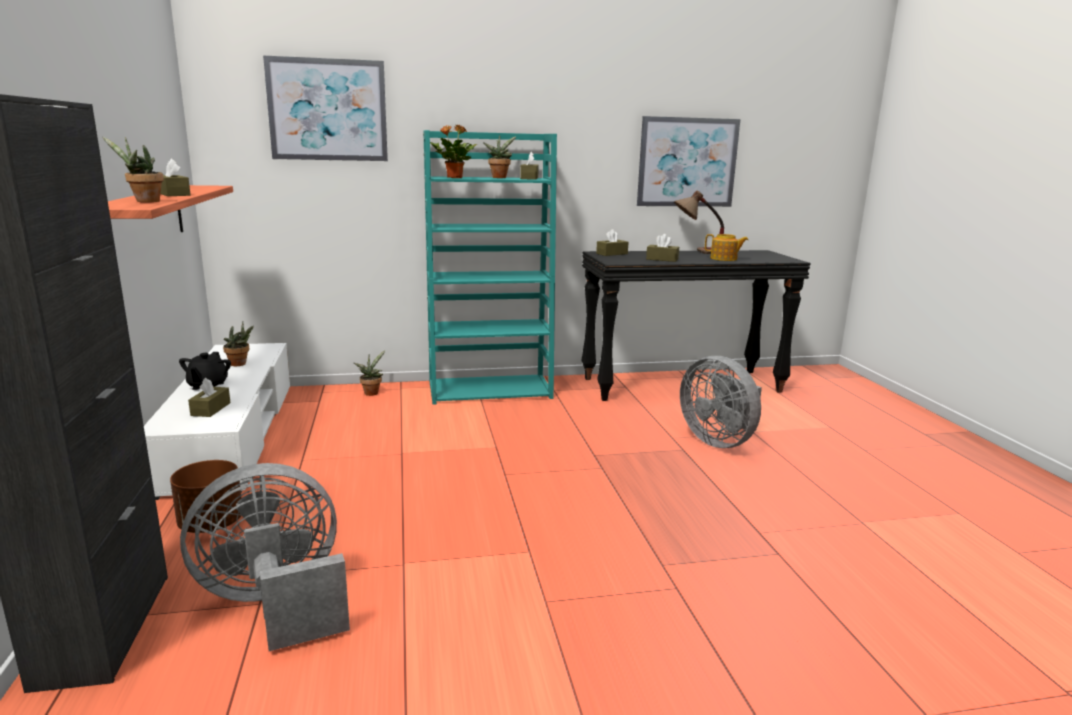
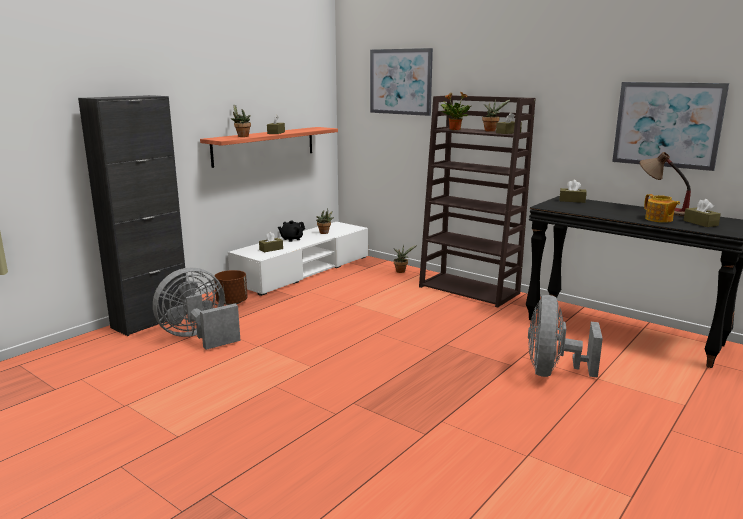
camera: 50 degrees right, 0 degrees up
(276, 604) = (198, 337): grey fan -> grey fan turned 60 degrees counterclockwise
(491, 390) = (470, 290): turquoise bookcase -> brown bookcase
(662, 259) = (595, 210): brown tissue box -> brown tissue box (700, 223)

